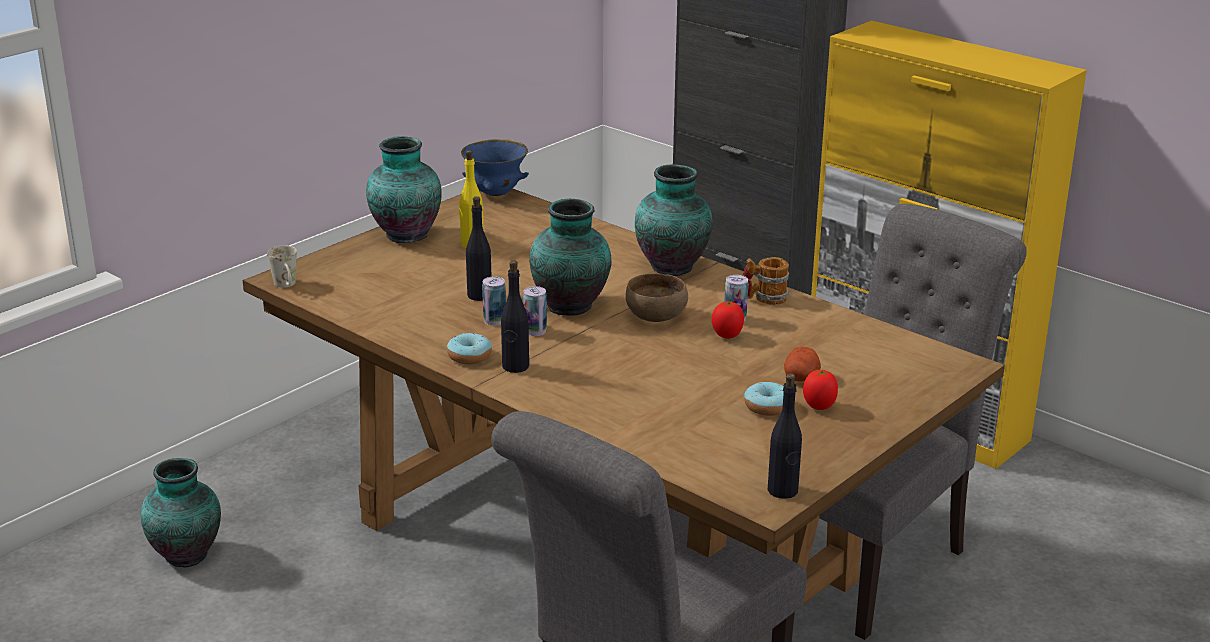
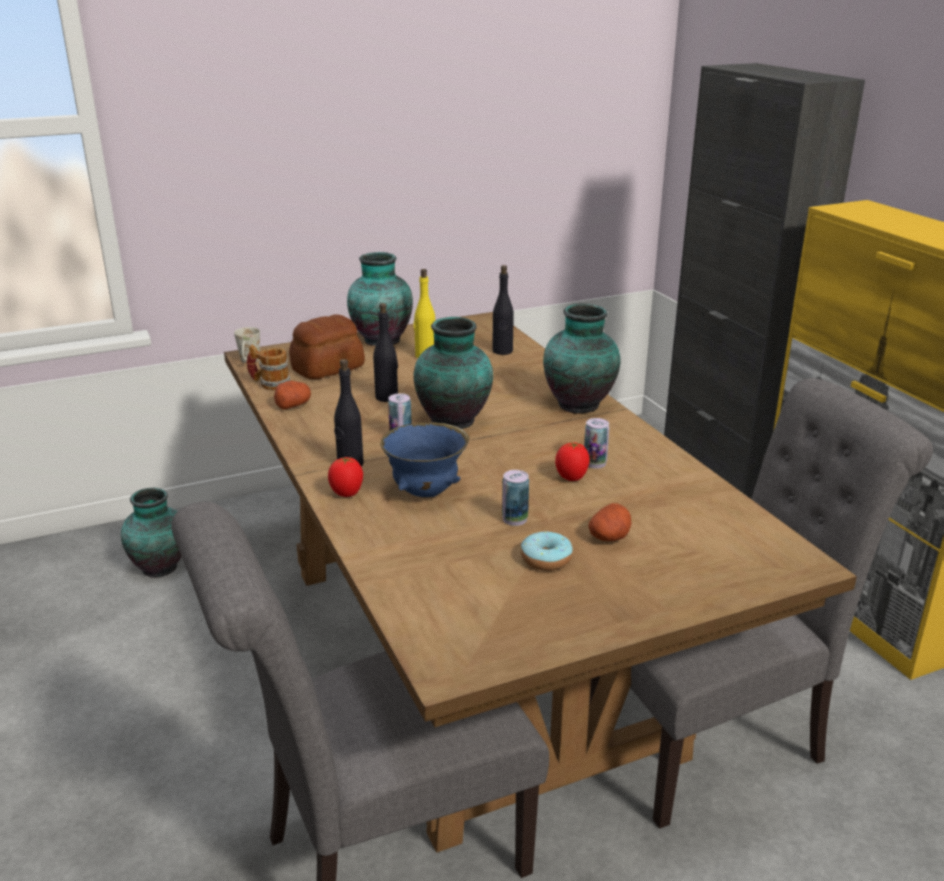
camera: 25 degrees right, 0 degrees up
(381, 277) = (326, 368): none -> bread
(391, 322) = (293, 405): none -> potato
(469, 356) = (322, 447): donut -> none
(494, 320) = (376, 420): can -> can (514, 519)
(496, 193) = (487, 320): blue bowl -> blue bowl (426, 493)
(655, 316) = (520, 445): brown bowl -> none
(764, 298) = (641, 450): mug -> mug (269, 384)
(783, 491) = (477, 660): black bottle -> black bottle (502, 351)
(819, 407) = (601, 573): tomato -> tomato (347, 494)

